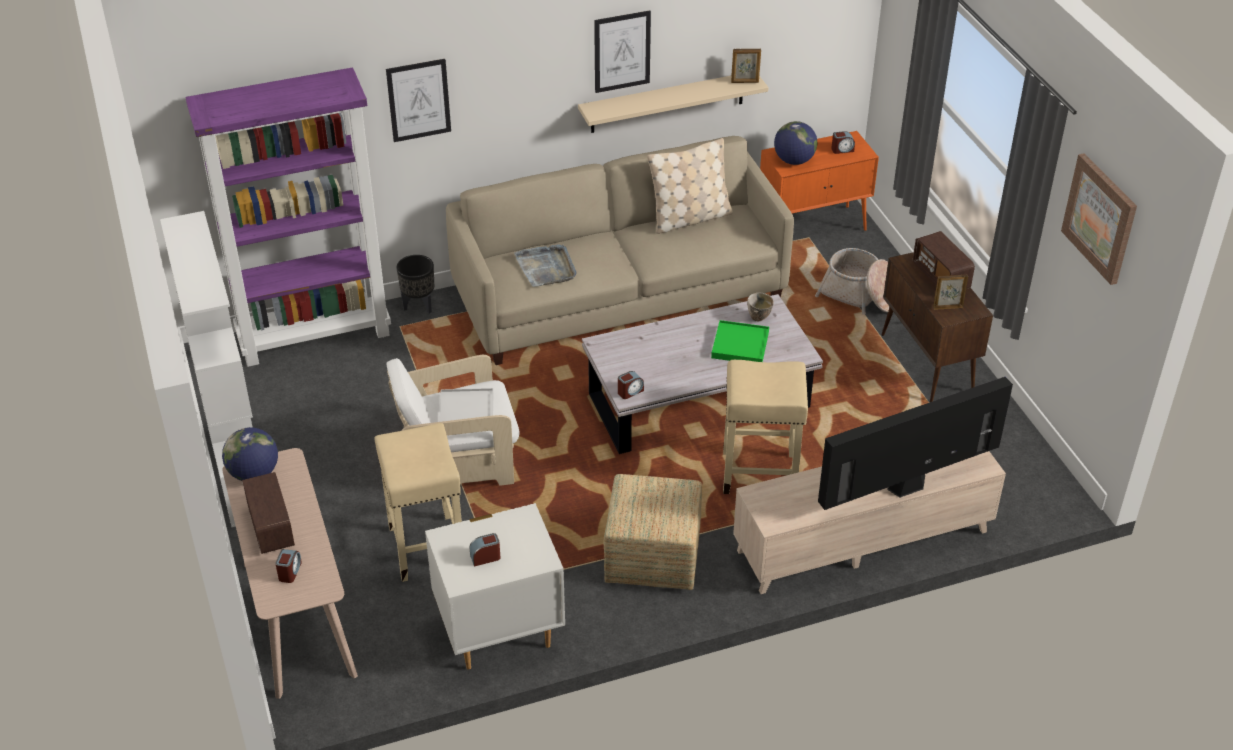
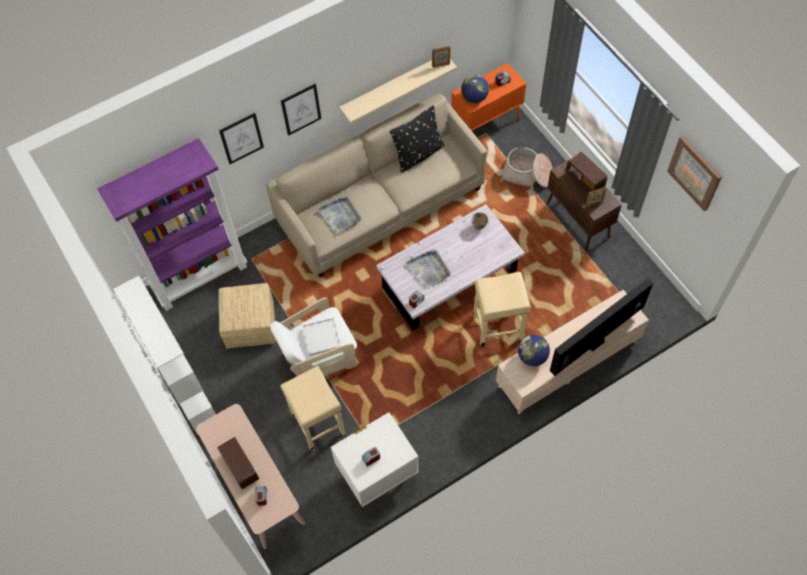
camera: 10 degrees left, 20 degrees up
(254, 474) = (216, 429): globe -> globe (532, 357)
(419, 306) = (258, 239): black planter -> none
(622, 51) = (363, 71): picture -> picture (301, 109)
(654, 557) = (452, 401): ottoman -> ottoman (251, 325)
(663, 357) = (429, 269): none -> grey tray
(690, 218) = (418, 154): beige pillow -> black pillow
(740, 345) = (472, 250): green tray -> none

